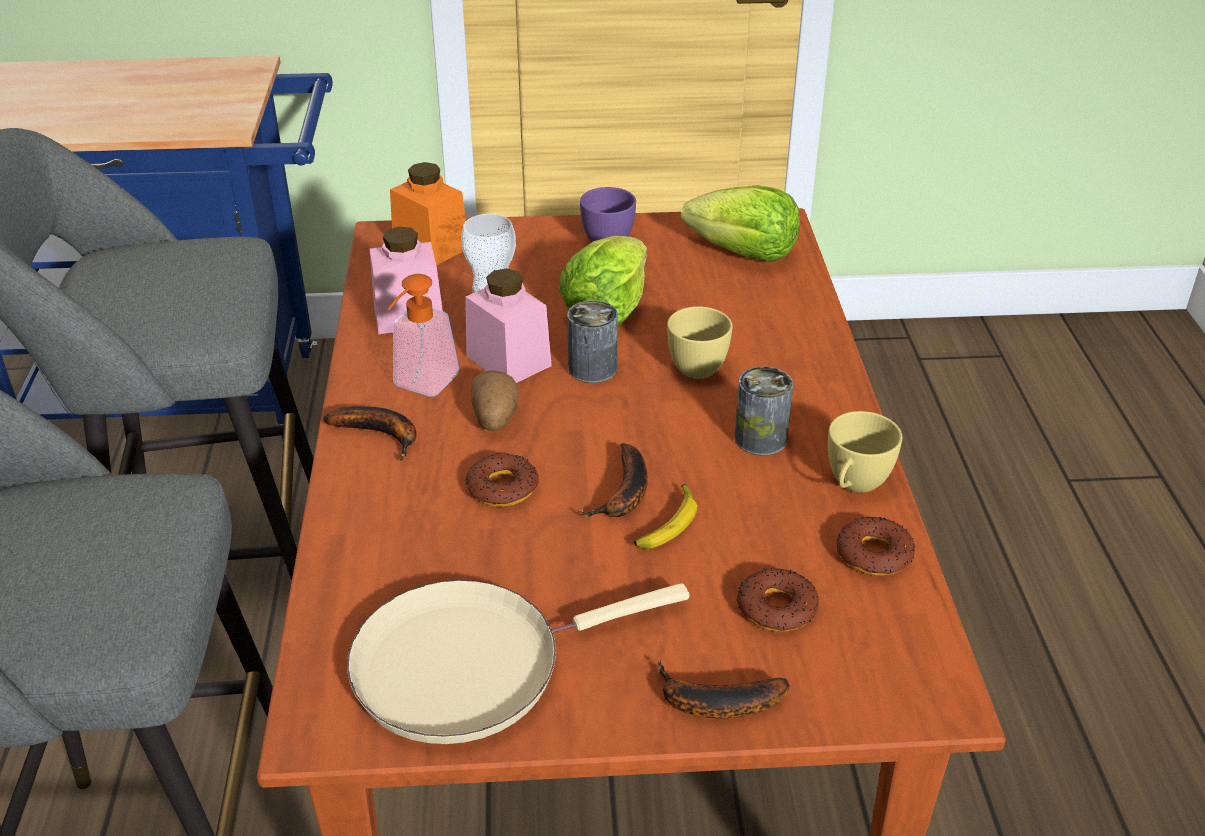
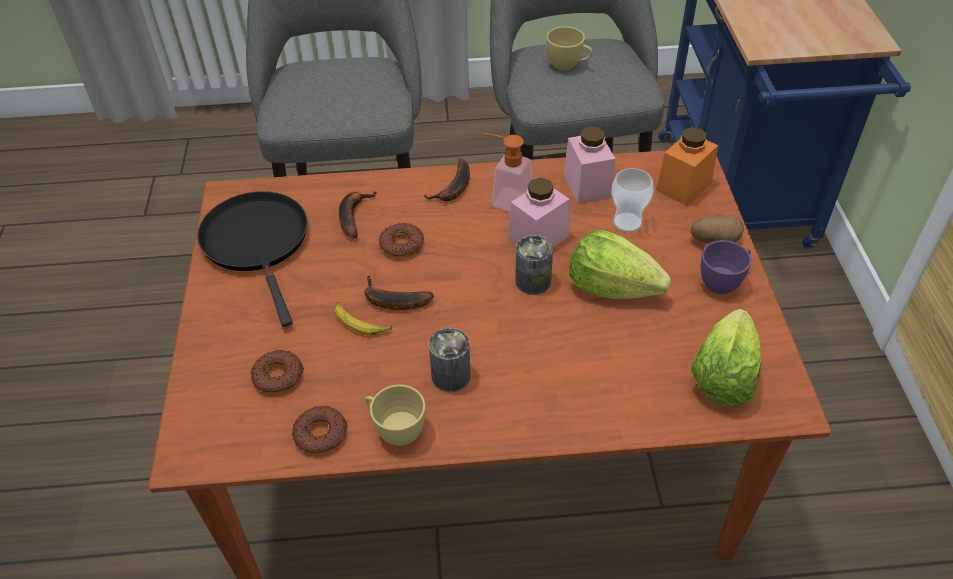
camera: 90 degrees right, 10 degrees up
(470, 664) = (258, 242): beige frying pan -> black frying pan
(494, 418) = (472, 236): potato -> potato (714, 240)
(700, 364) = (543, 342): yellow cup -> yellow cup (568, 65)
(713, 703) = (208, 342): banana -> banana (352, 215)

